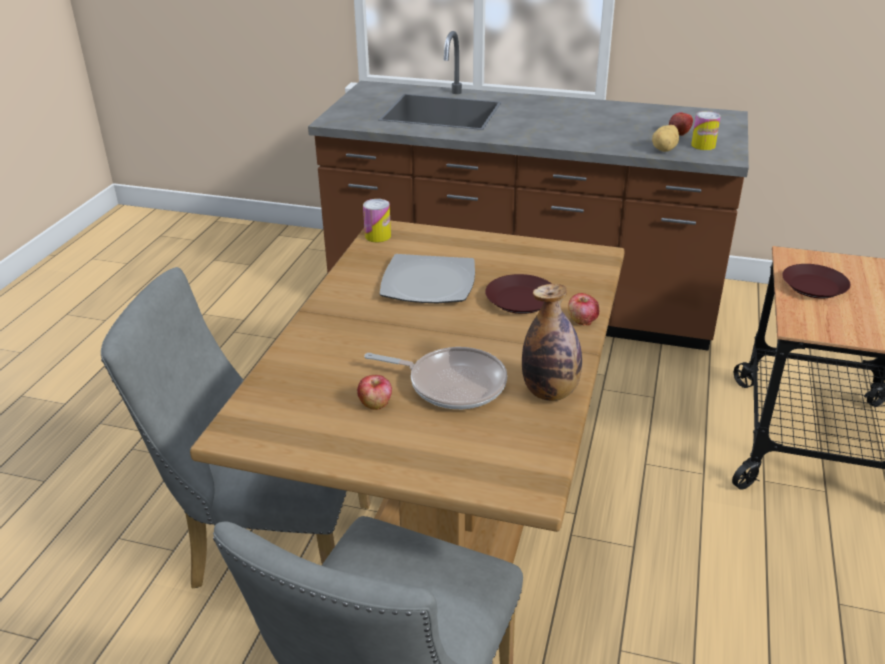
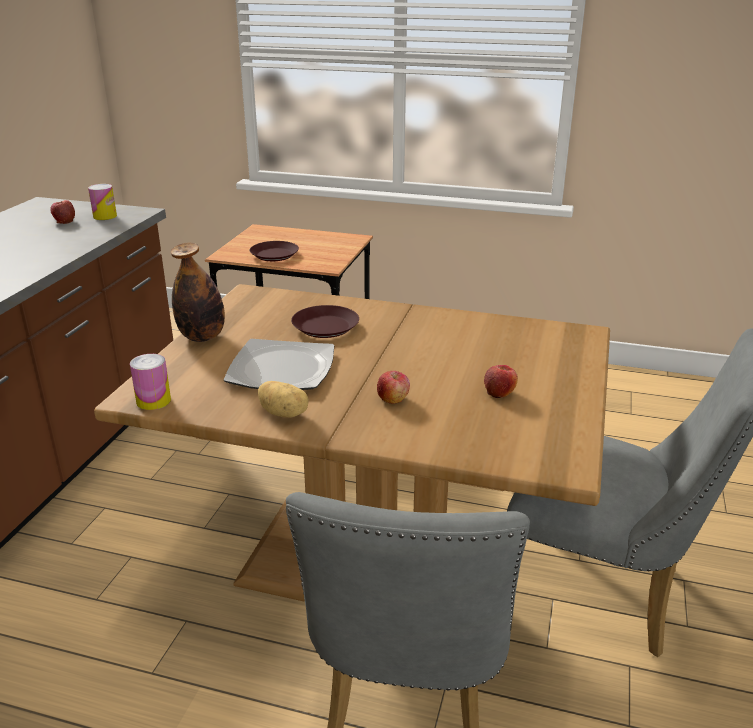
camera: 90 degrees left, 5 degrees down
(451, 384) = (463, 359): frying pan -> none
(550, 392) = (468, 322): bottle -> bottle (202, 337)
(582, 320) = (362, 305): apple -> apple (393, 399)
(665, 149) = (102, 229): potato -> potato (284, 413)

